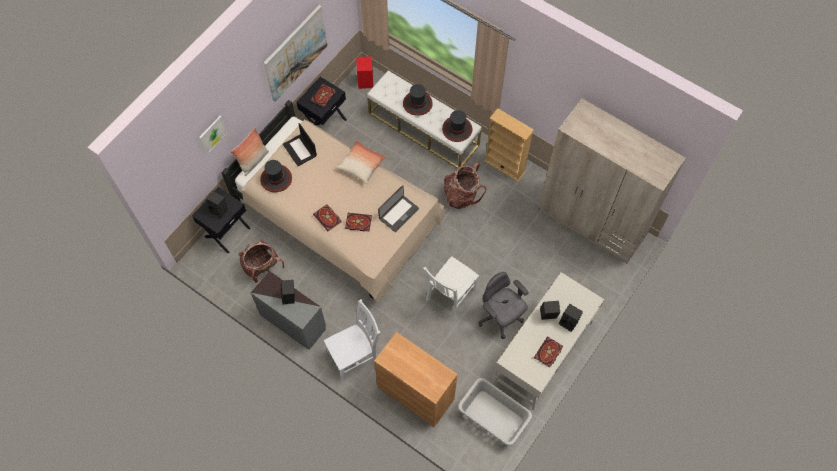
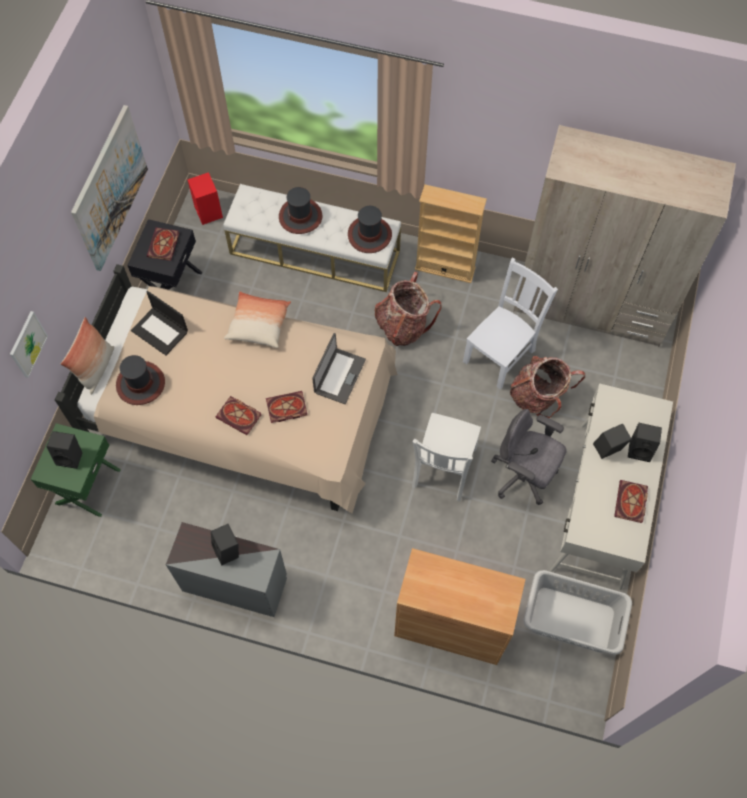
camera: 20 degrees left, 0 degrees up
(227, 232) = (87, 486): black nightstand -> green nightstand
(262, 267) = (158, 519): backpack -> backpack (538, 396)
(355, 355) = (344, 601): white chair -> white chair (501, 354)

